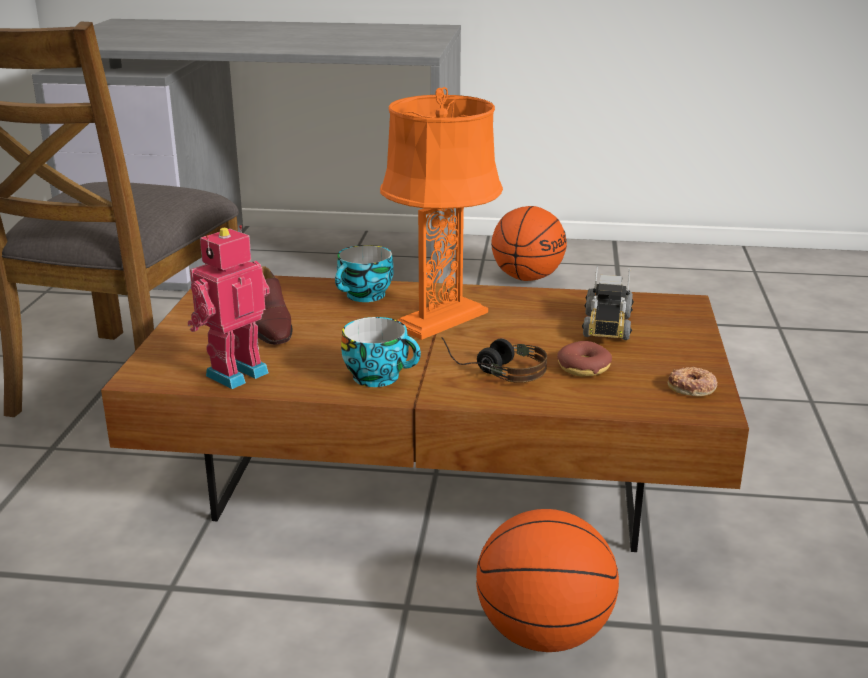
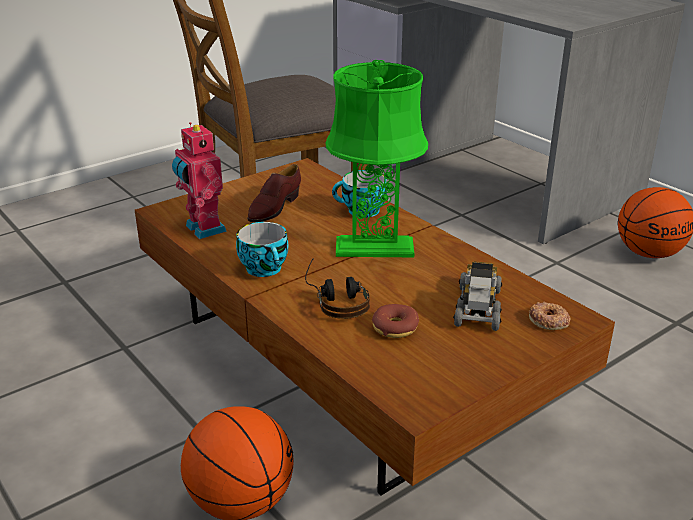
camera: 45 degrees right, 5 degrees up
(234, 373) = (203, 229): toy robot -> toy robot turned 120 degrees counterclockwise
(440, 320) = (373, 248): orange table lamp -> green table lamp
(607, 324) = (478, 305): toy truck -> toy truck turned 135 degrees clockwise
(692, 387) = (439, 384): donut -> donut (548, 320)

